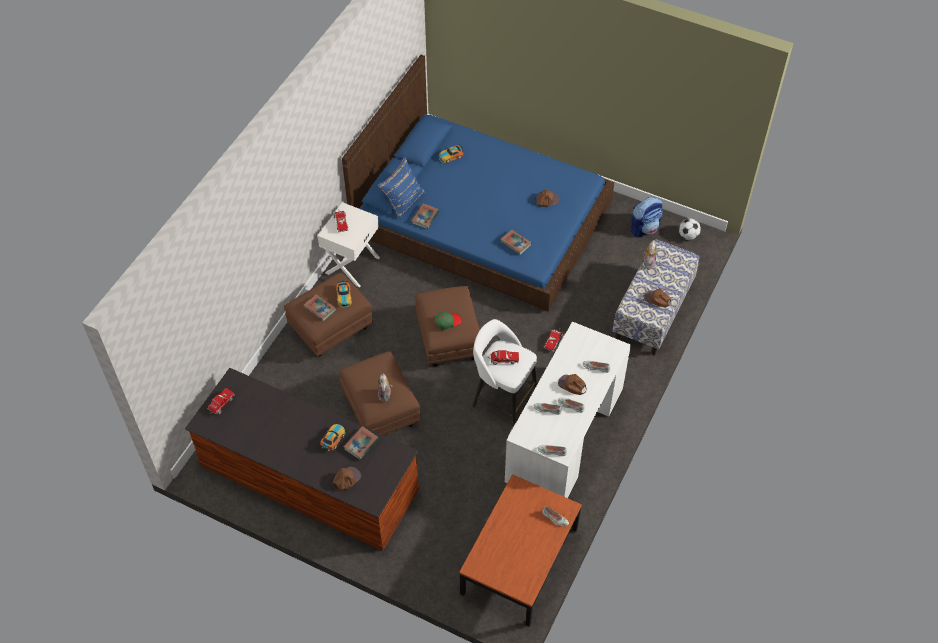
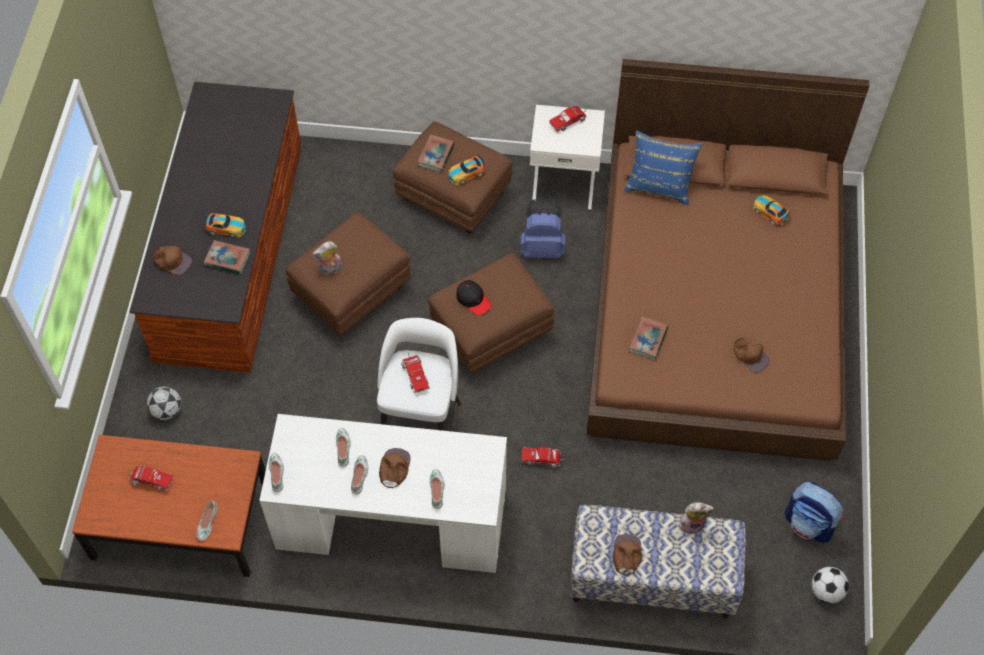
camera: 70 degrees right, 5 degrees up
(221, 405) = (237, 101): toy truck -> toy truck (150, 480)
(397, 292) = (542, 248): none -> blue backpack
(425, 217) = (642, 218): book -> none
(428, 550) = (167, 411): none -> football
(447, 322) = (473, 300): green cap -> black cap
(481, 219) = (716, 304): blue bed -> brown bed

